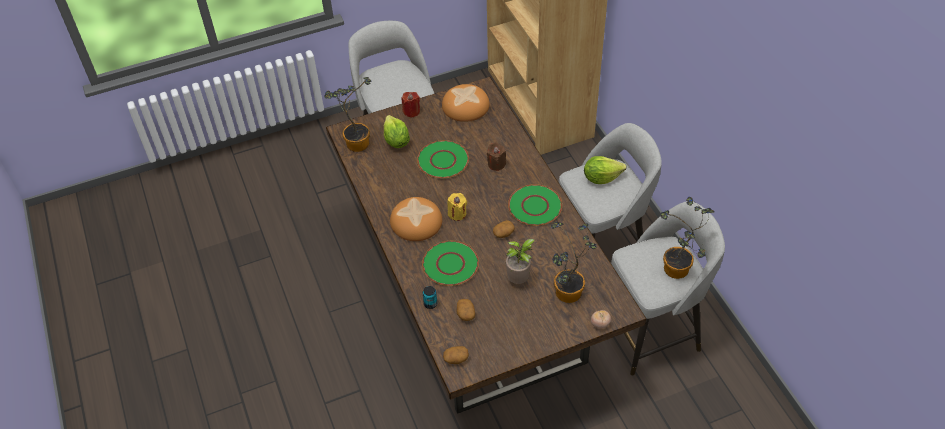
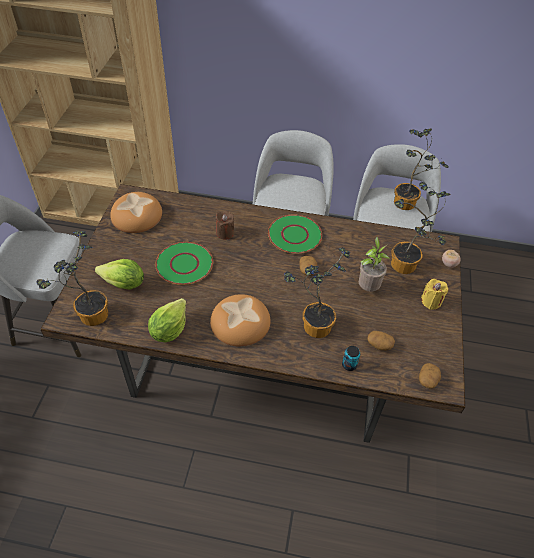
camera: 60 degrees left, 0 degrees up
(411, 111) = (100, 253): red candle -> none
(450, 264) = (313, 325): green plate -> potted plant
(457, 214) = (257, 288): yellow candle -> yellow candle (431, 301)
(601, 177) = (283, 191): lettuce -> lettuce (169, 330)

